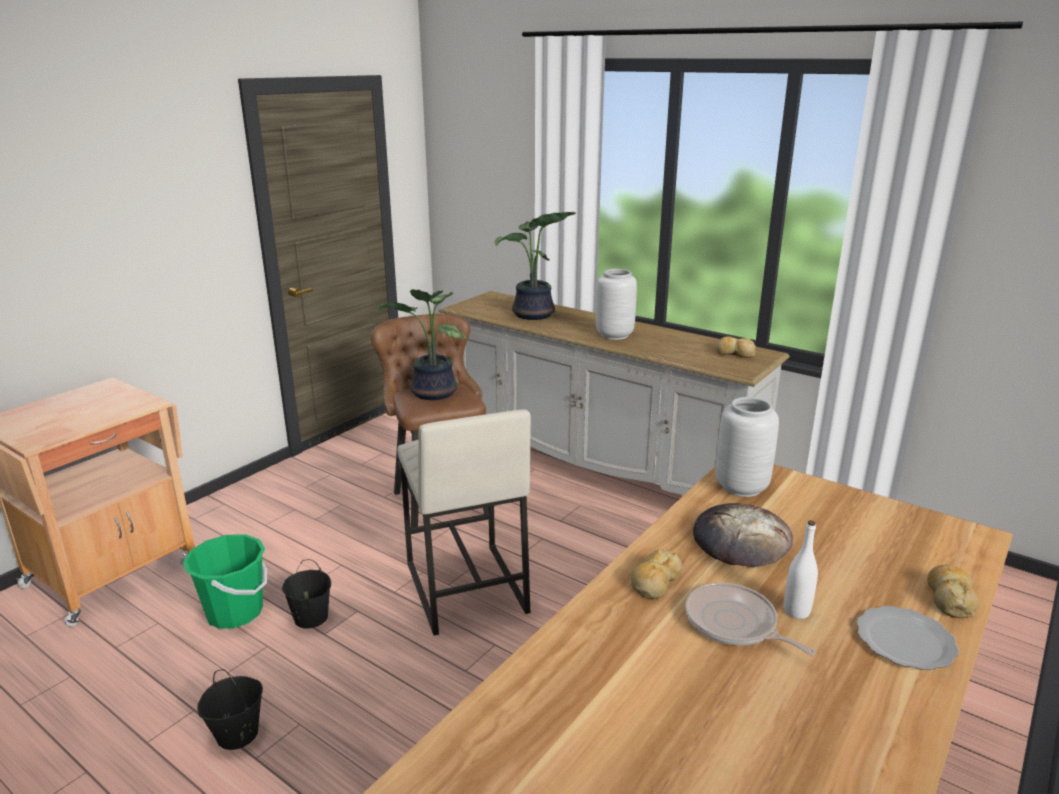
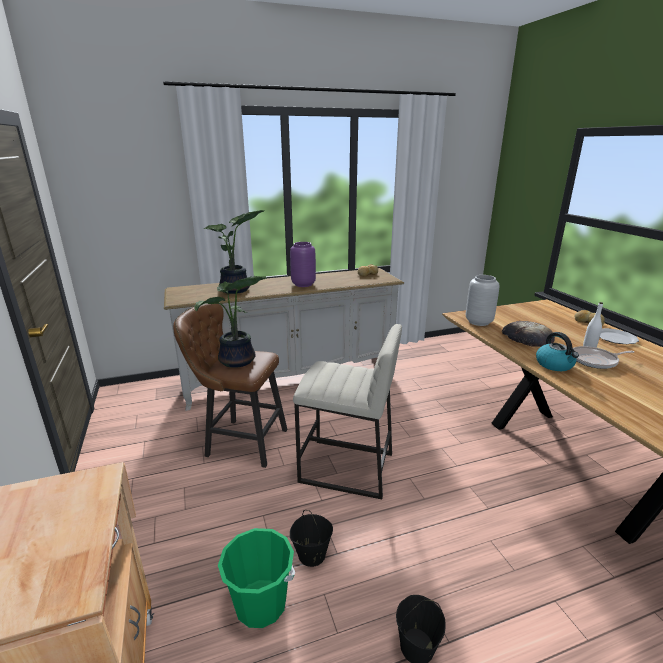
camera: 55 degrees left, 0 degrees up
(614, 335) = (303, 284): grey vase -> purple vase
(655, 582) = (555, 365): bread -> kettle

